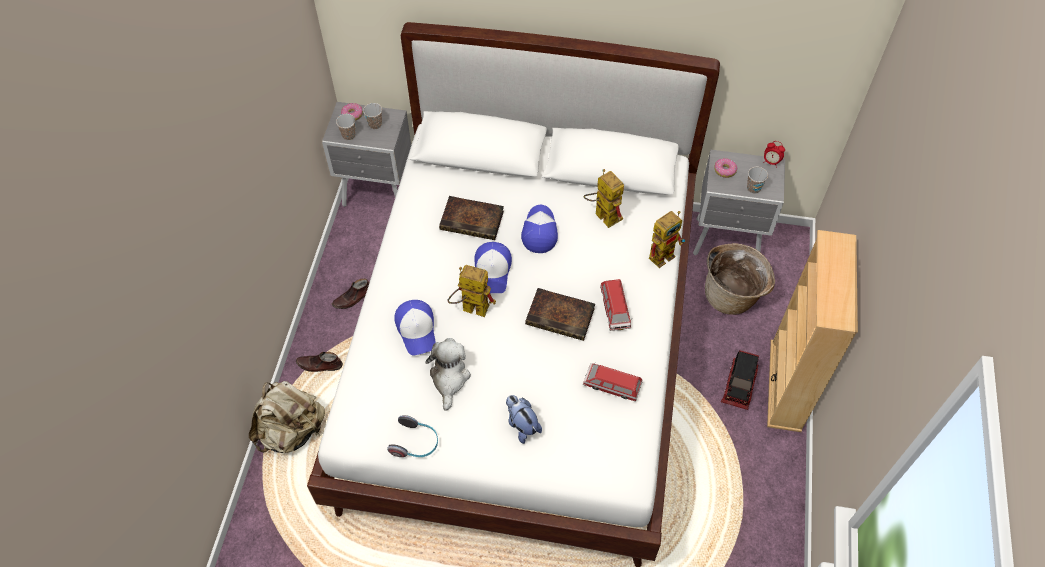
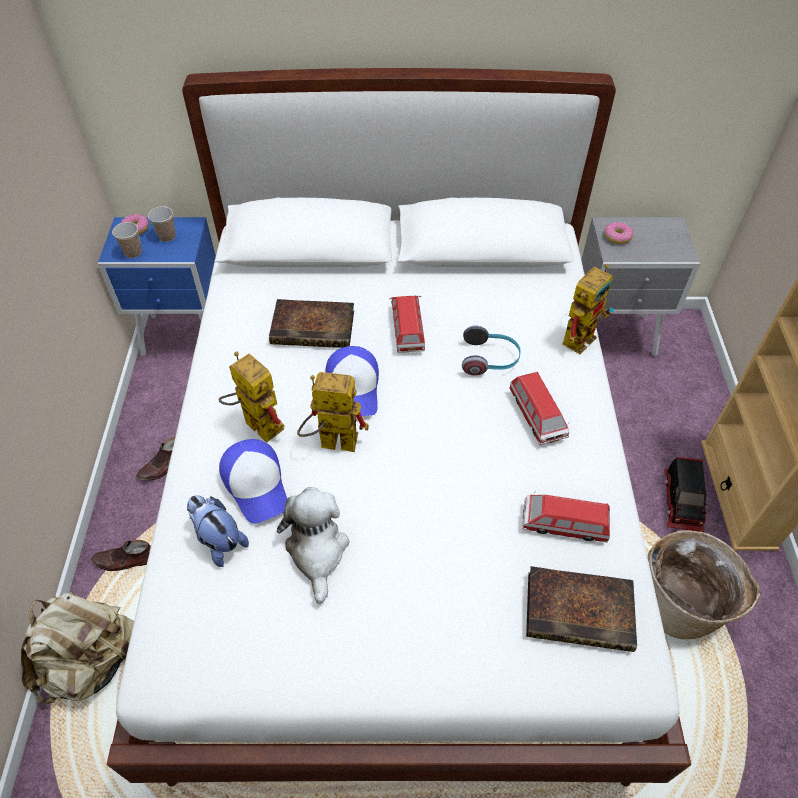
camera: 10 degrees left, 5 degrees down
(379, 194) = (186, 337): grey nightstand -> blue nightstand
(415, 443) = (279, 667): headphones -> headphones (490, 359)
(521, 425) = (443, 607): plush toy -> plush toy (219, 540)
(539, 231) = (407, 329): cap -> toy car
(562, 316) = (465, 436): book -> book (581, 611)
(602, 215) = (485, 300): toy robot -> toy robot (256, 424)
(732, 295) = (639, 395): basket -> basket (681, 604)
(753, 188) = (658, 252): cup -> none
(771, 162) = (668, 222): alarm clock -> none

